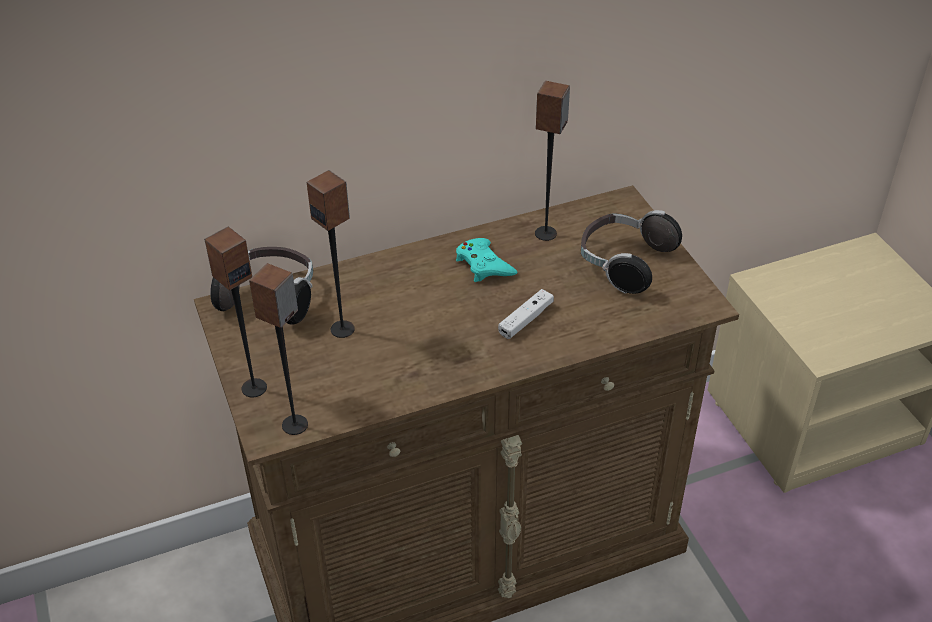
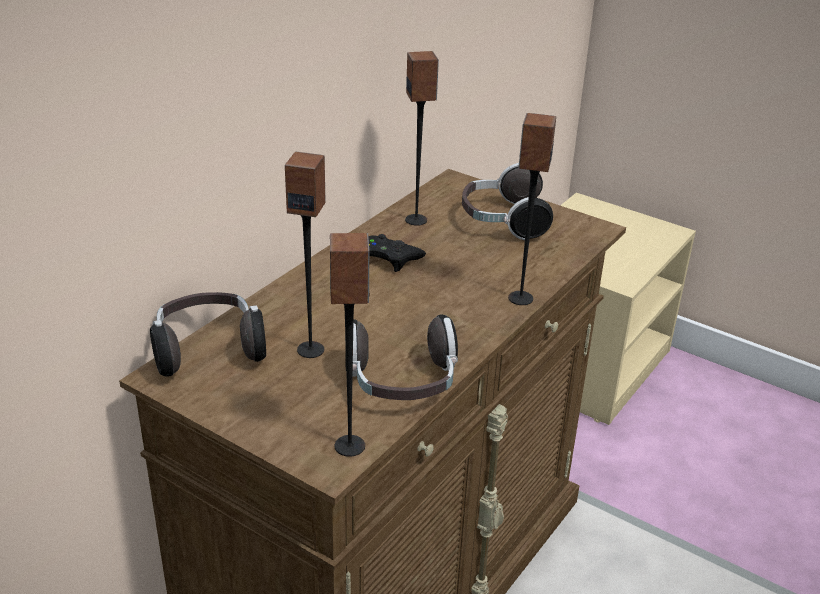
camera: 35 degrees left, 10 degrees down
(254, 387) = (271, 431): speaker -> speaker (520, 298)
(380, 390) = (402, 384): none -> headphones
(484, 265) = (389, 258): turquoise game controller -> black game controller
(526, 320) = (470, 285): white game controller -> none

